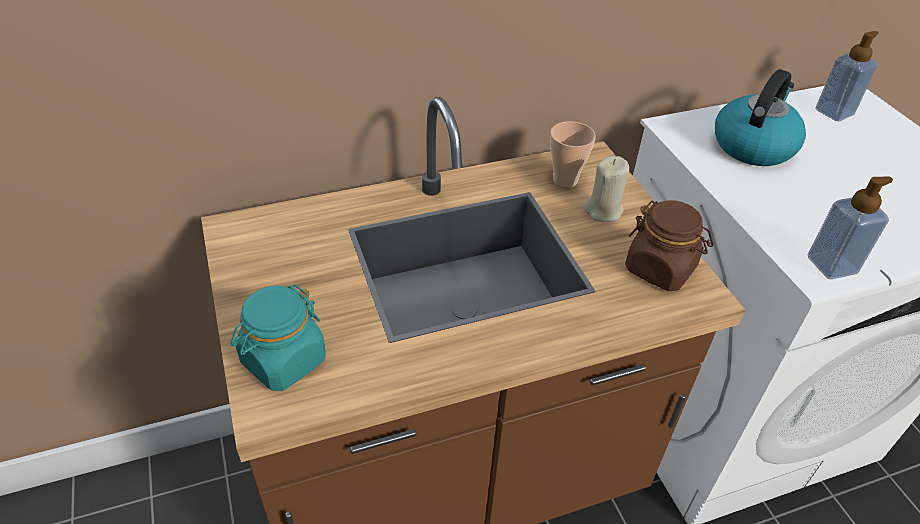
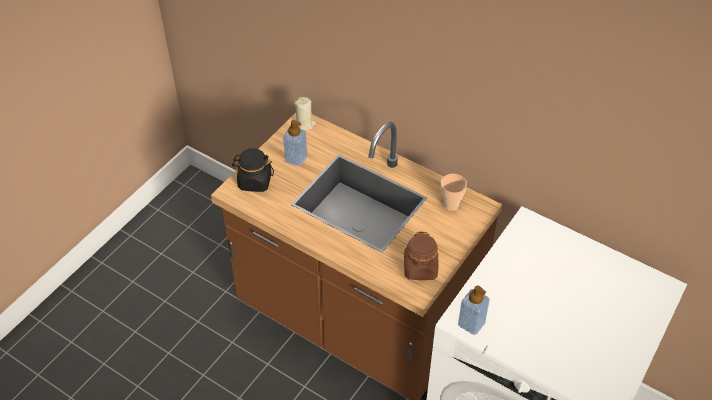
camera: 55 degrees right, 5 degrees up
(283, 361) = (254, 181): turquoise jar -> black jar
(604, 211) = (442, 230): beige candle -> beige candle (304, 124)
(753, 145) = (548, 260): kettle -> none
(834, 112) = (630, 285): soap dispenser -> soap dispenser (296, 159)

